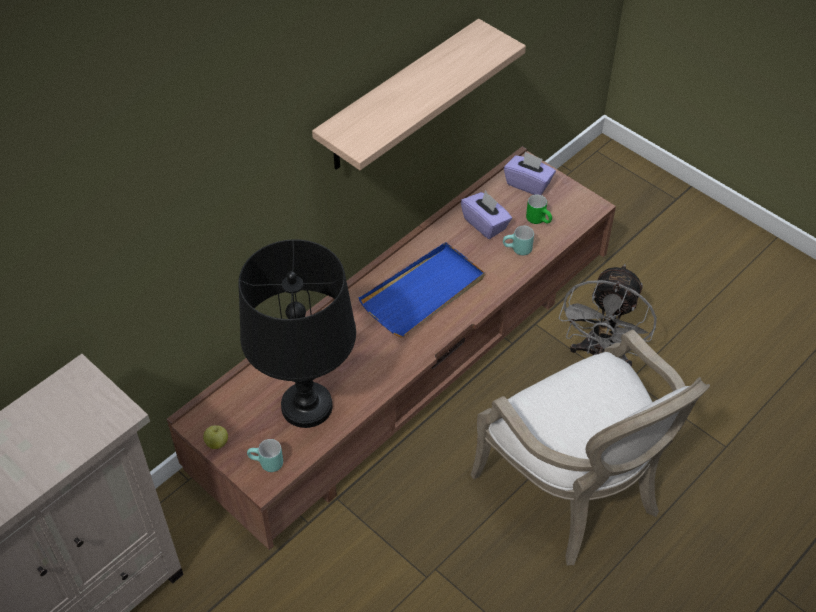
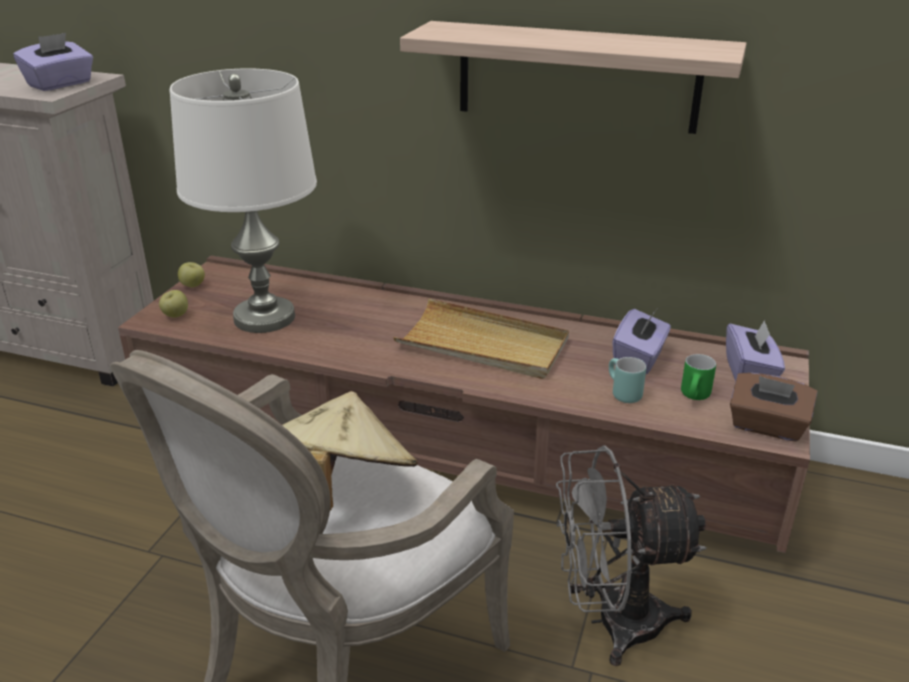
camera: 65 degrees right, 20 degrees down
(88, 404) = (60, 84): none -> purple tissue box
(266, 464) = (175, 315): turquoise mug -> apple
(307, 406) = (265, 318): black table lamp -> white table lamp
(424, 292) = (483, 345): blue tray -> beige tray
(581, 206) = (766, 426): none -> brown tissue box
(584, 406) = (342, 488): none -> beige hat

